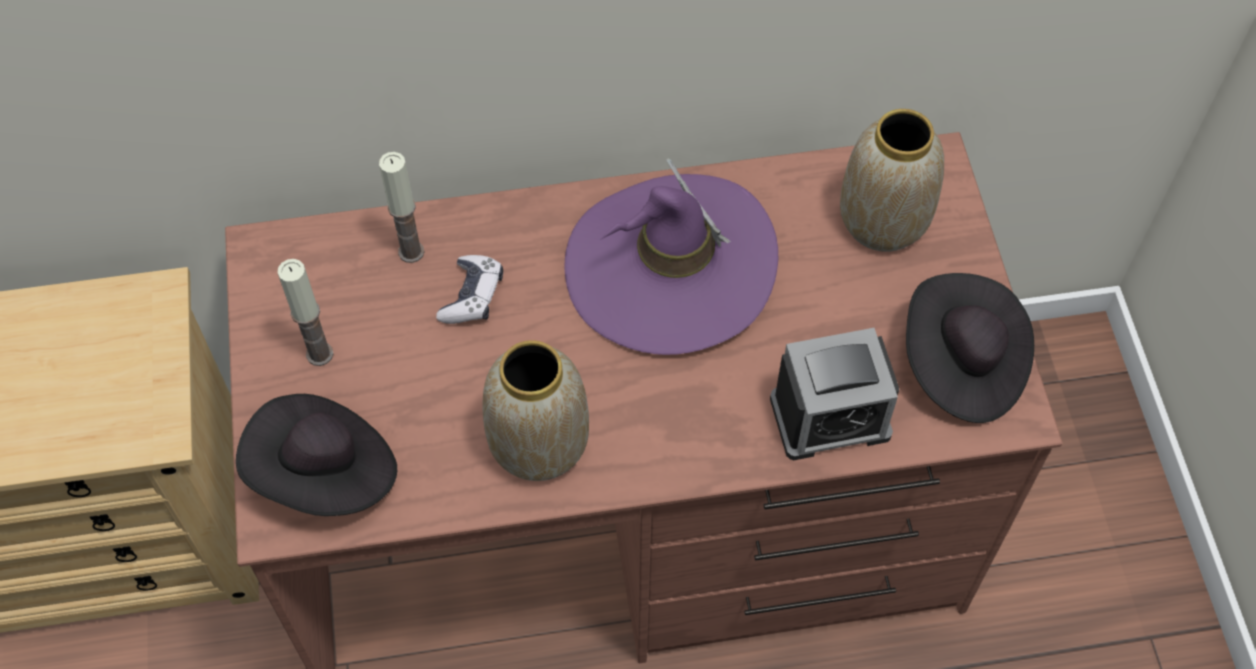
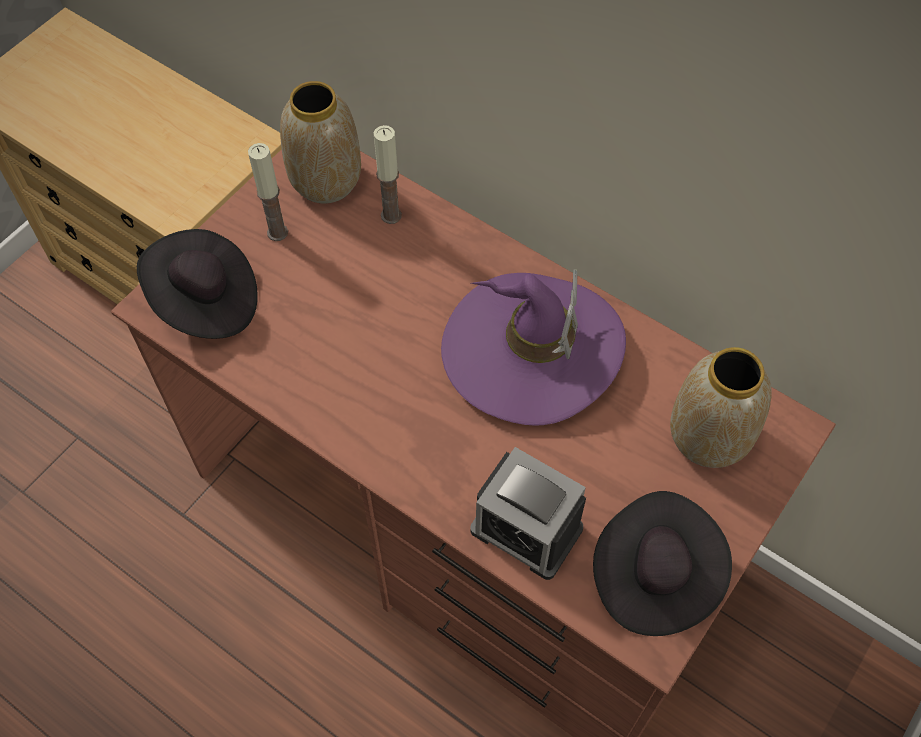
camera: 45 degrees right, 0 degrees up
(472, 296) = (395, 269): game controller -> none
(539, 446) = (333, 388): vase -> vase (325, 181)

